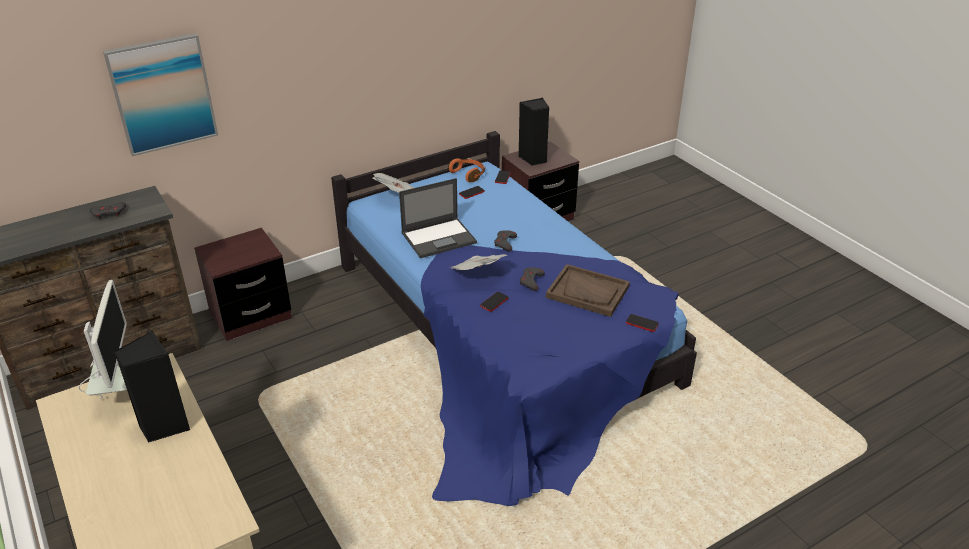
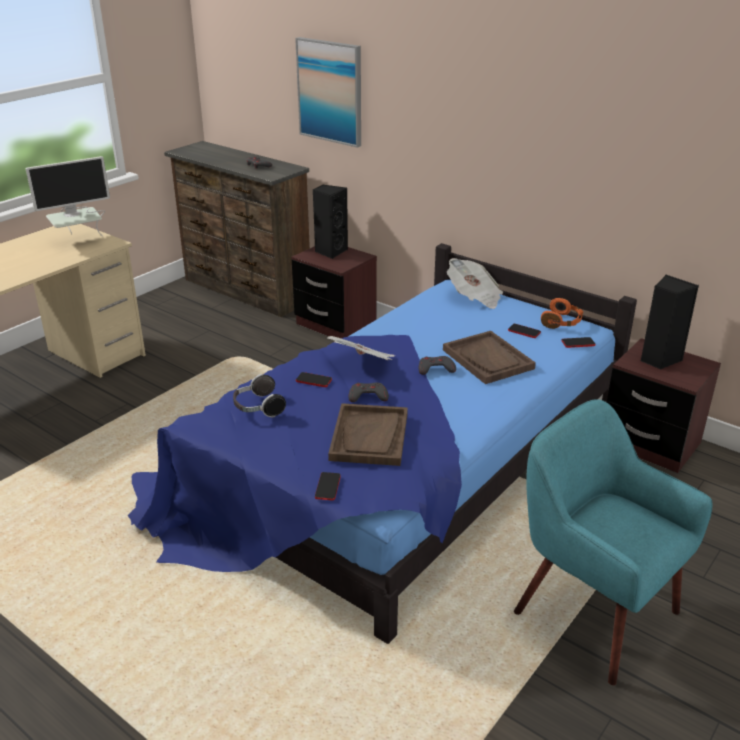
camera: 70 degrees right, 5 degrees down
(163, 425) = (47, 260): black speaker -> black speaker (330, 251)
(439, 238) = (415, 331): laptop -> none
(502, 218) = (488, 359): none -> brown tray
(523, 338) = (258, 408): none -> headphones
(685, 295) = (593, 612): none -> turquoise armchair

